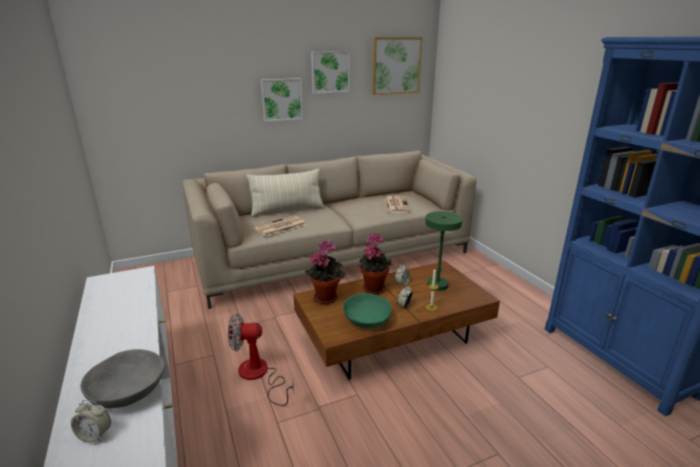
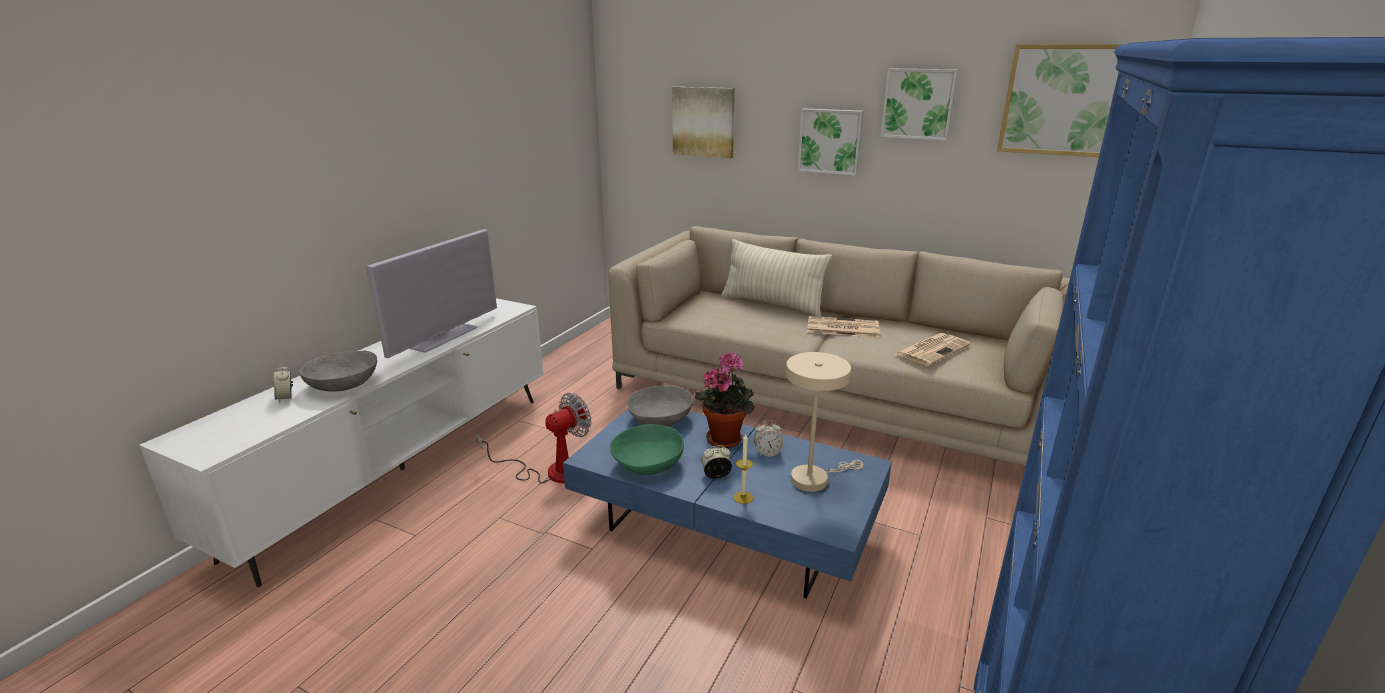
camera: 50 degrees right, 0 degrees up
(129, 317) = (443, 337): none -> television
(184, 95) = (704, 122): none -> picture
(259, 375) = (552, 471): fan -> fan turned 90 degrees clockwise
(280, 226) = (724, 318): newspaper -> newspaper (841, 328)
(326, 297) = (660, 419): potted plant -> grey bowl
(393, 338) = (727, 526): brown coffee table -> blue coffee table
(437, 283) = (814, 478): green table lamp -> beige table lamp

